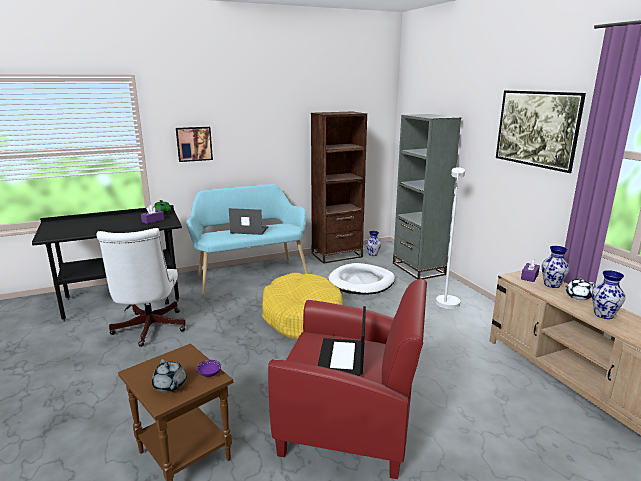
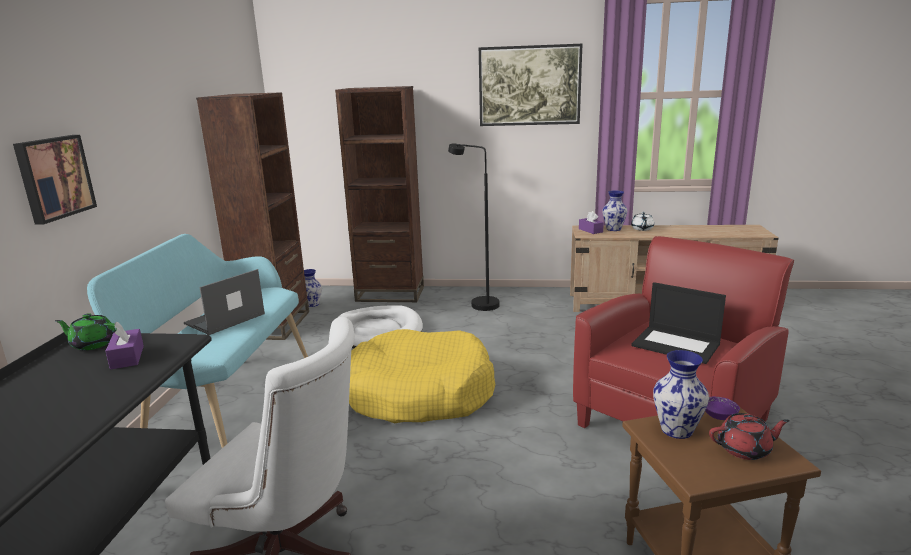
camera: 60 degrees left, 0 degrees up
(170, 386) = (745, 449): grey teapot -> red teapot
(418, 269) = (390, 294): grey bookcase -> brown bookcase
(447, 300) = (478, 303): white floor lamp -> black floor lamp
(604, 315) = (680, 231): vase -> vase (677, 430)

